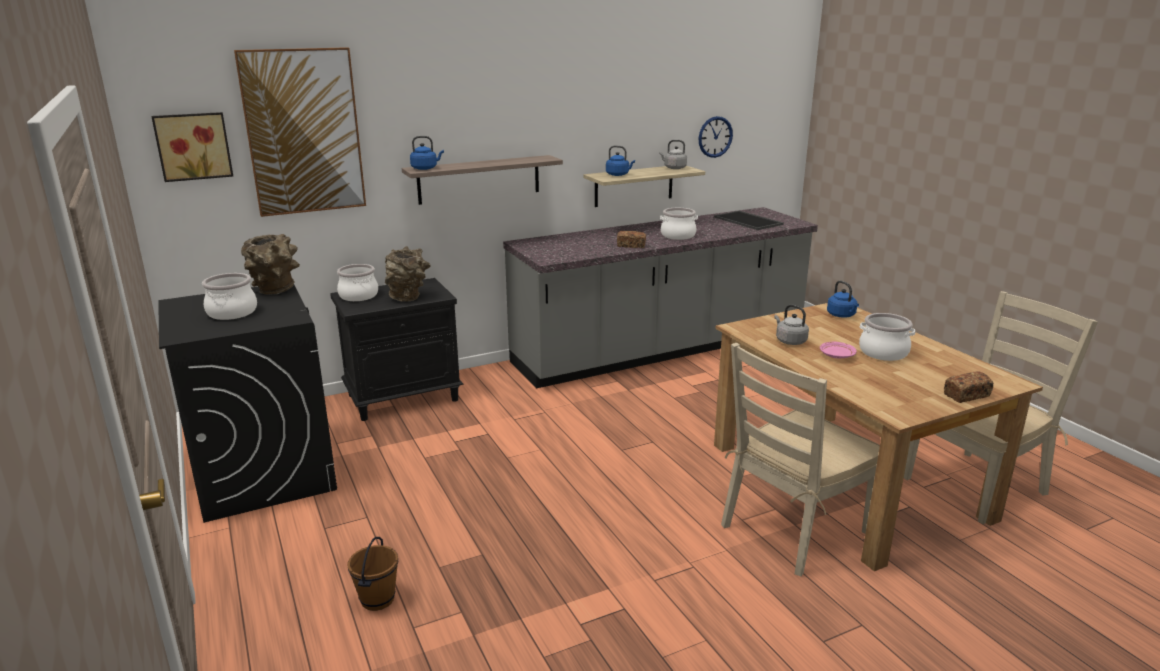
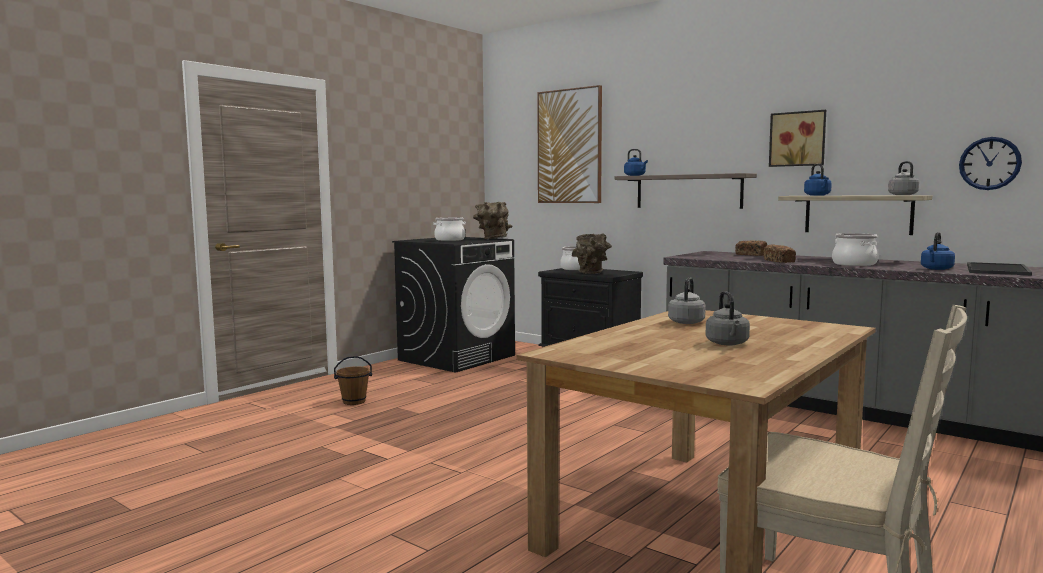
camera: 65 degrees right, 15 degrees down
(193, 146) = (514, 154): picture -> picture (798, 139)
(794, 529) = (564, 504): beige chair -> none
(836, 355) = (679, 333): pink plate -> none
(842, 315) = (817, 329): blue kettle -> blue kettle (936, 269)
(883, 352) = (727, 344): cooking pot -> grey kettle
(966, 395) = (654, 370): bread -> bread (750, 255)

